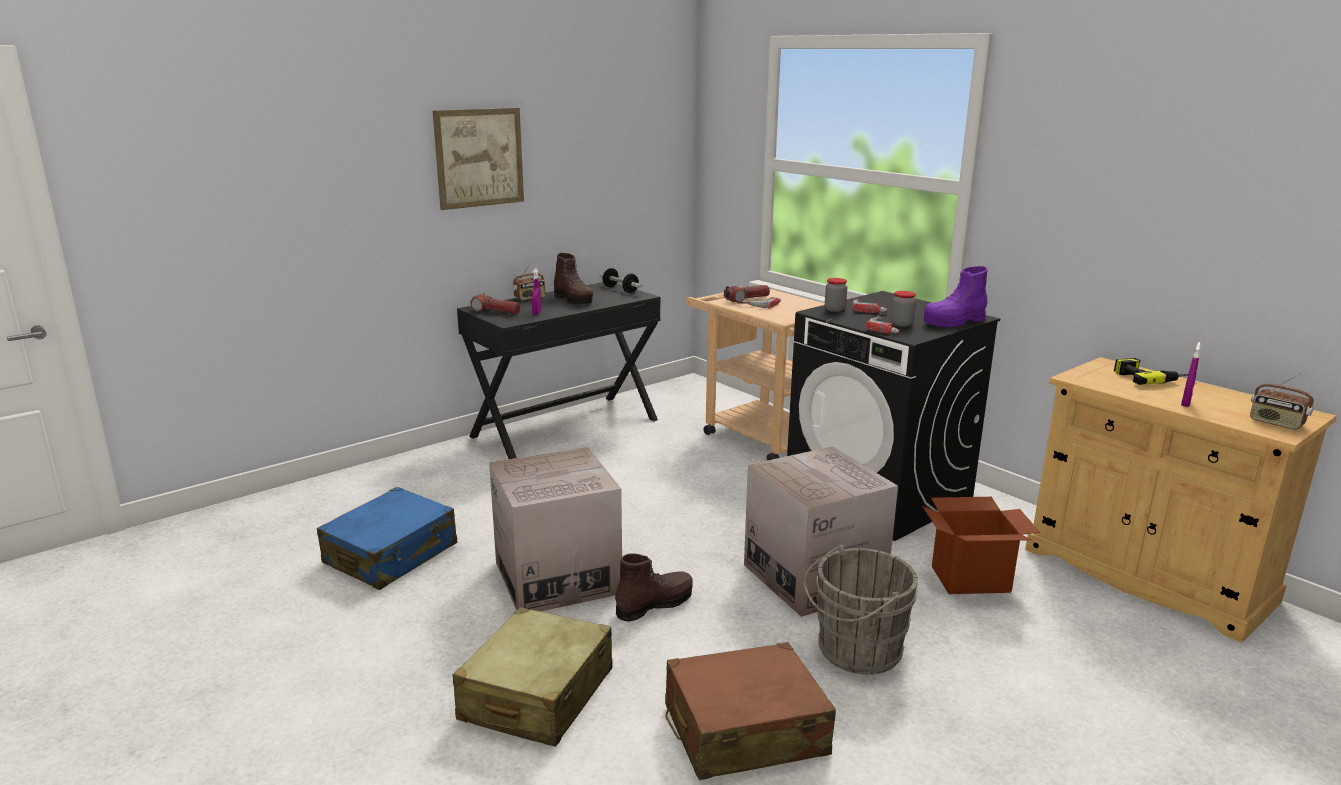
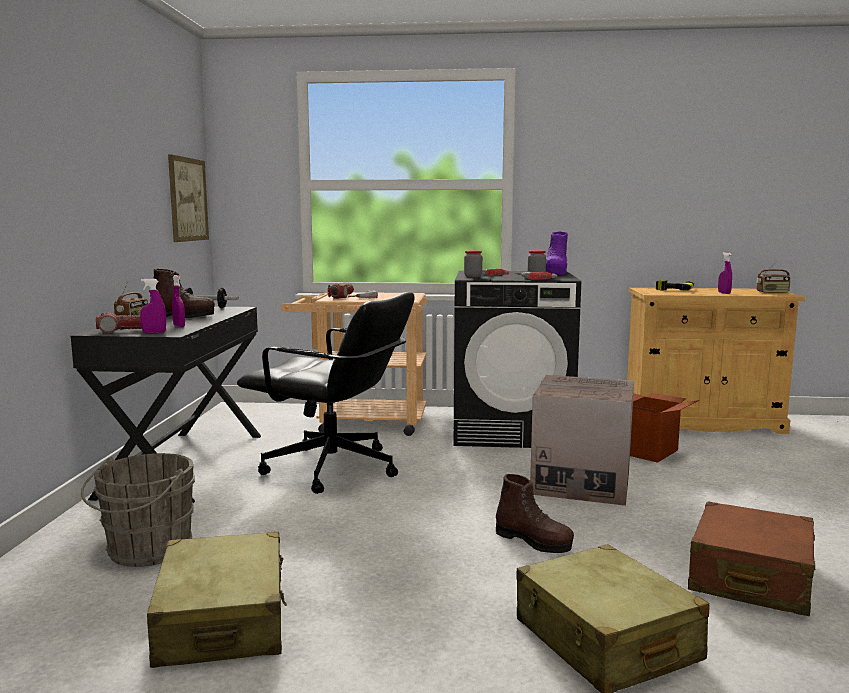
camera: 45 degrees left, 10 degrees down
(391, 554) = (223, 620): blue suitcase -> beige suitcase
(479, 158) = (76, 153): picture -> picture (188, 199)
(502, 318) = (154, 333): none -> purple spray bottle
(557, 577) = (427, 560): cardboard box -> none
(646, 473) = (333, 469): none -> black office chair
(654, 604) = (534, 541): brown boot -> brown boot turned 120 degrees clockwise
(854, 650) = (689, 508): grey bucket -> grey bucket (146, 551)

